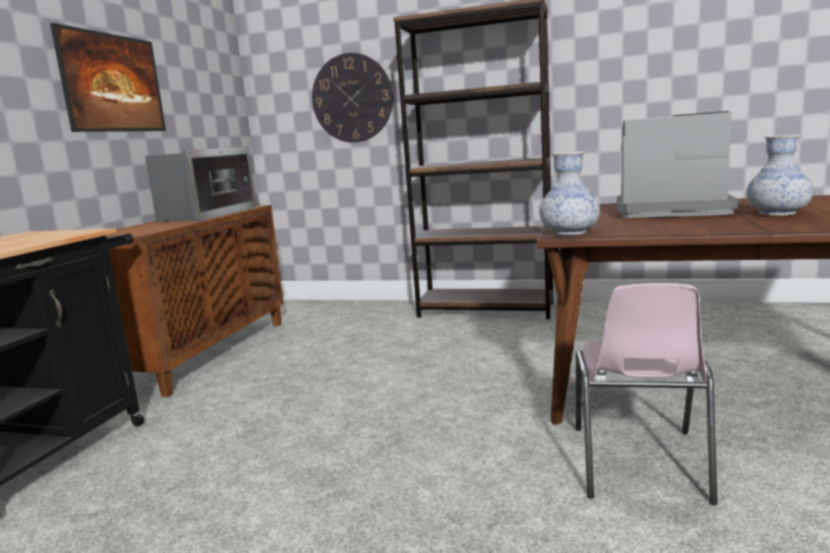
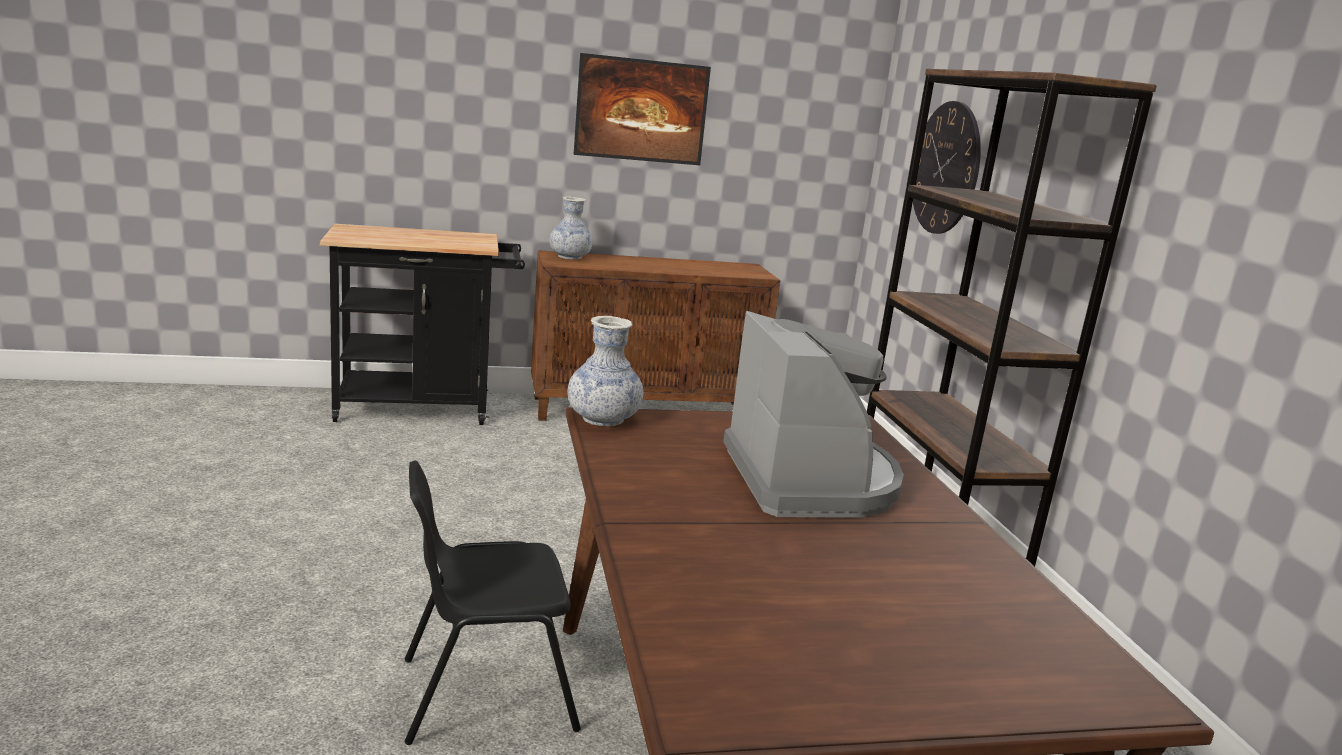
camera: 60 degrees right, 5 degrees up
(206, 214) = (689, 267): microwave -> none
(639, 464) = (485, 692): pink chair -> black chair
(777, 213) = (788, 549): vase -> vase (570, 257)

